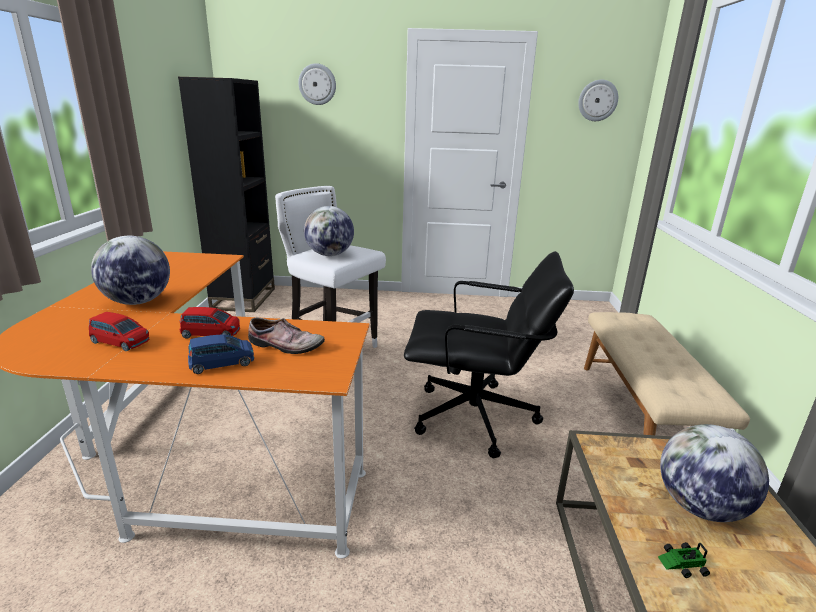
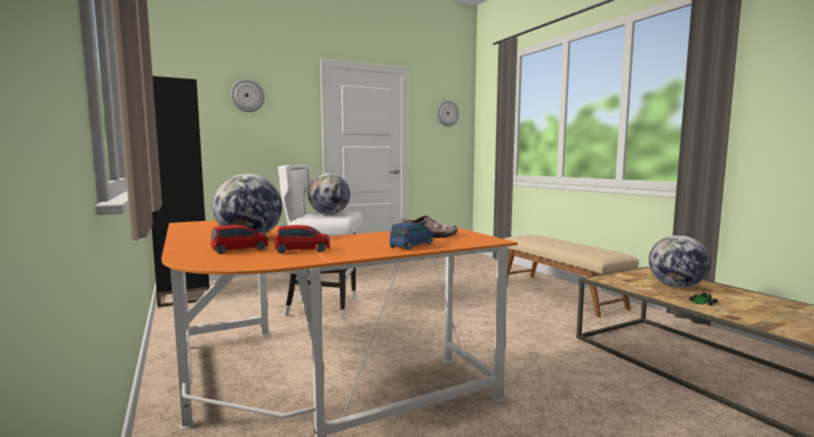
camera: 30 degrees left, 15 degrees down
(211, 333) = (362, 239): red toy car -> red toy car (240, 249)
(476, 418) = (478, 316): black office chair -> none

